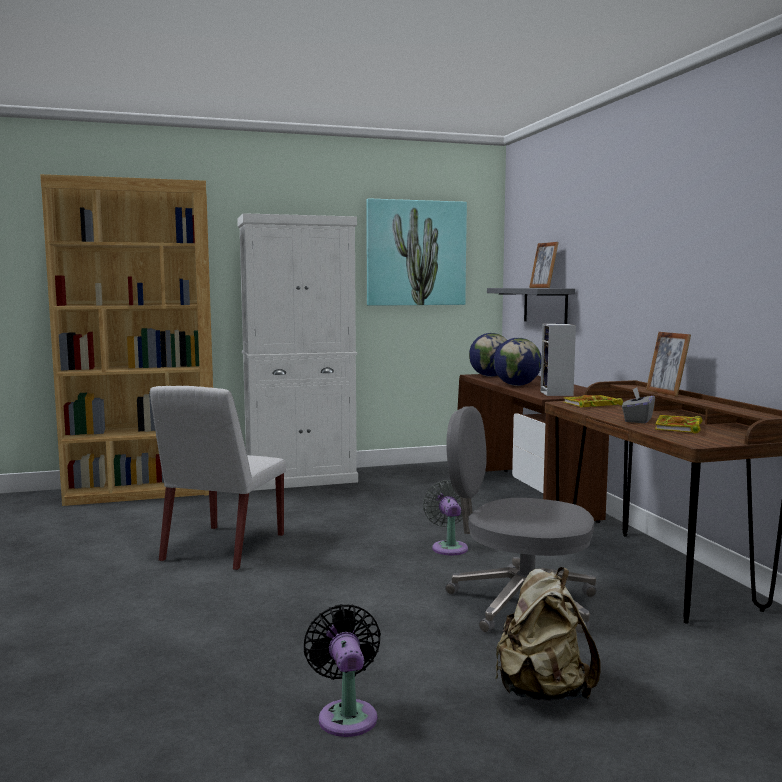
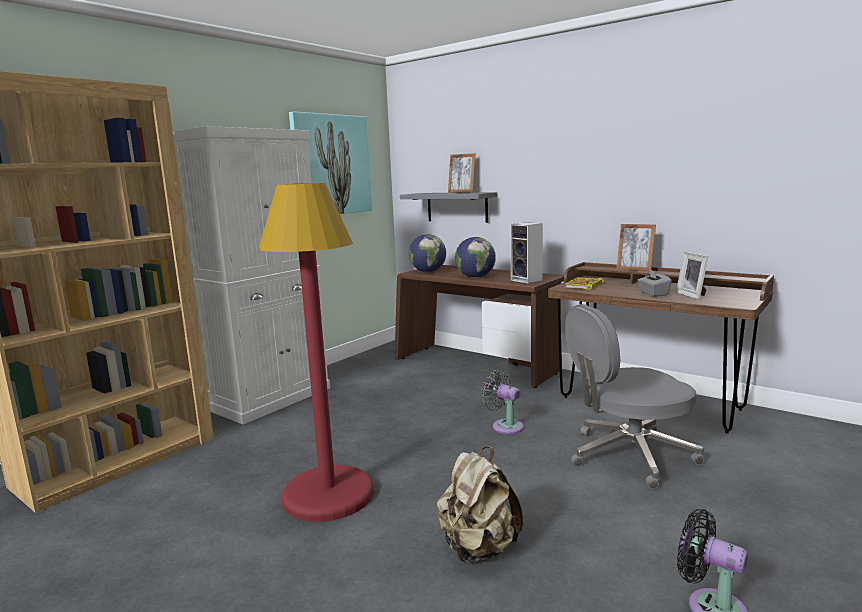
camera: 35 degrees left, 5 degrees up
(223, 548) = (328, 495): white chair -> red floor lamp
(542, 691) = (761, 519): beige backpack -> beige backpack (478, 548)
(679, 428) = (693, 295): book -> picture frame

